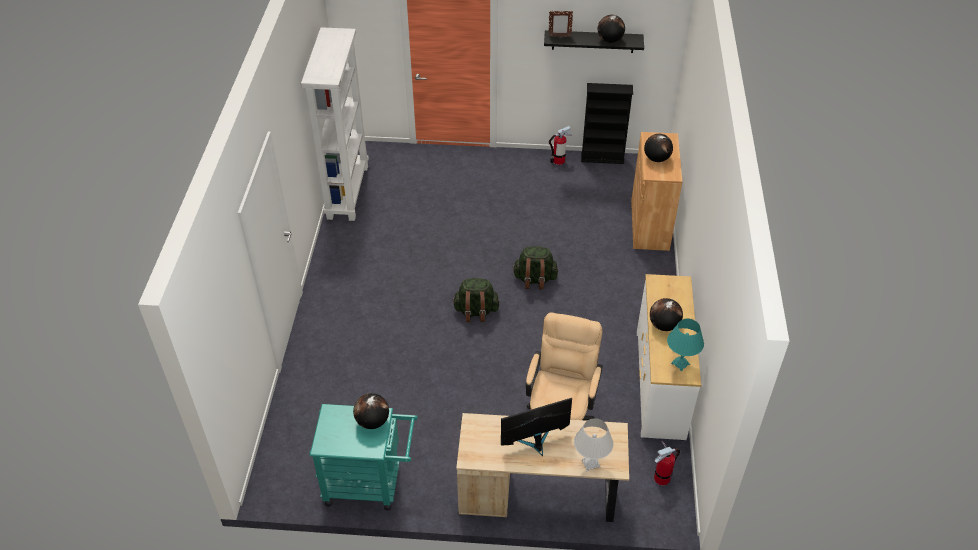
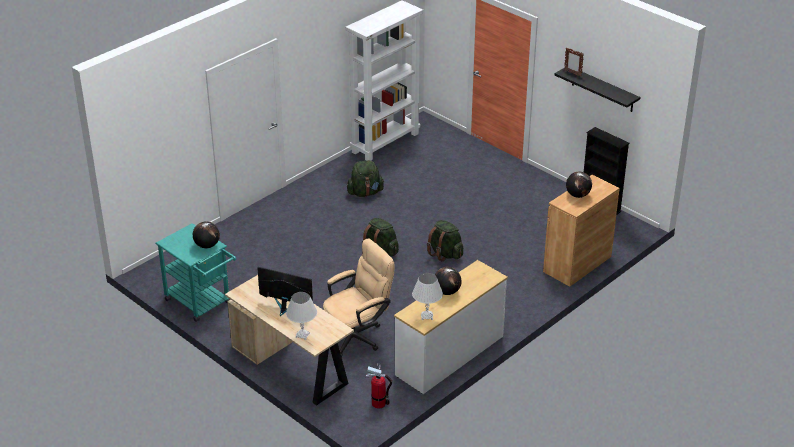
camera: 40 degrees right, 10 degrees down
(390, 256) = (365, 193): none -> green backpack
(558, 161) = (563, 192): fire extinguisher -> none
(609, 40) = (606, 90): globe -> none
(680, 364) = (427, 316): turquoise table lamp -> white table lamp

